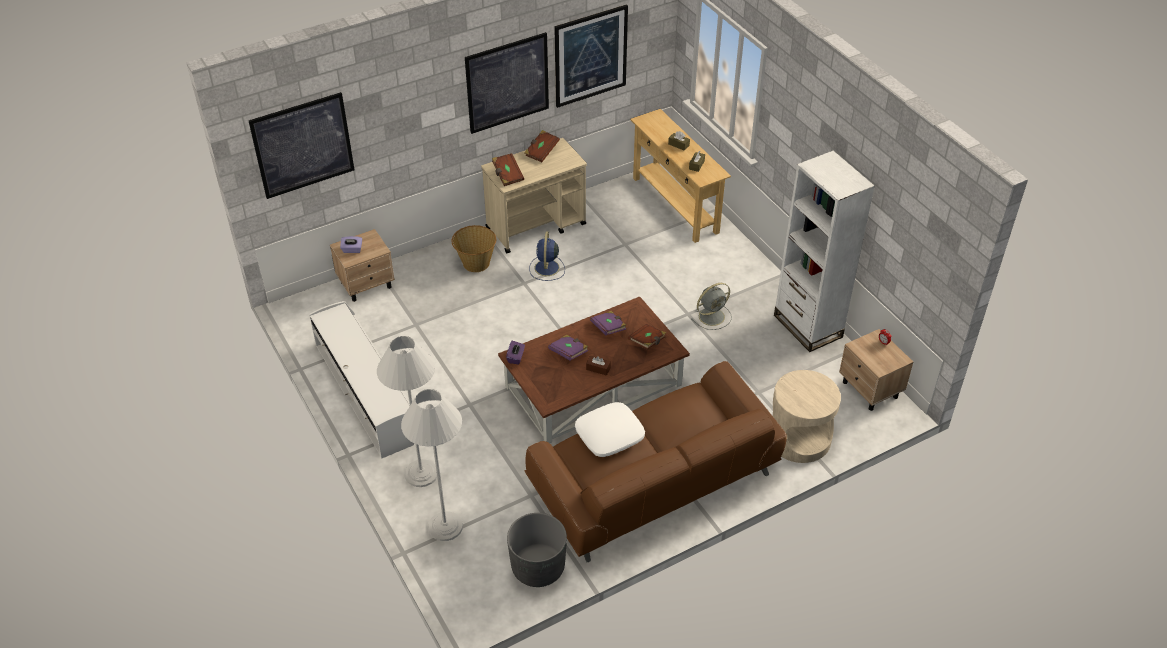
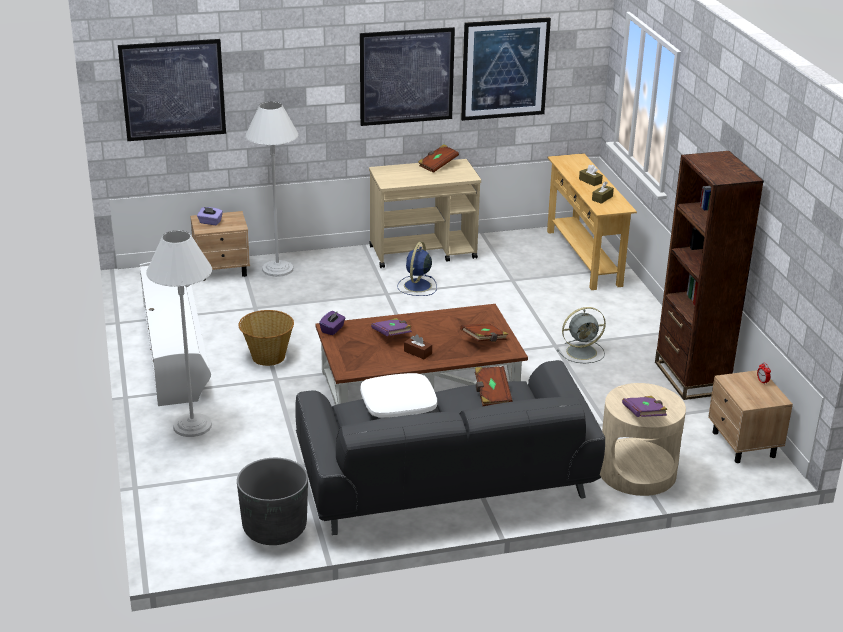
camera: 15 degrees right, 15 degrees down
(445, 526) = (192, 474): white floor lamp -> white floor lamp (277, 269)
(475, 263) = (344, 271): basket -> basket (267, 356)
(507, 175) = (392, 177): brown book -> brown book (491, 394)
(608, 328) = (447, 323): purple book -> purple book (644, 415)
(653, 483) = (445, 480): brown sofa -> grey sofa
(807, 326) = (691, 378): white bookcase -> brown bookcase

